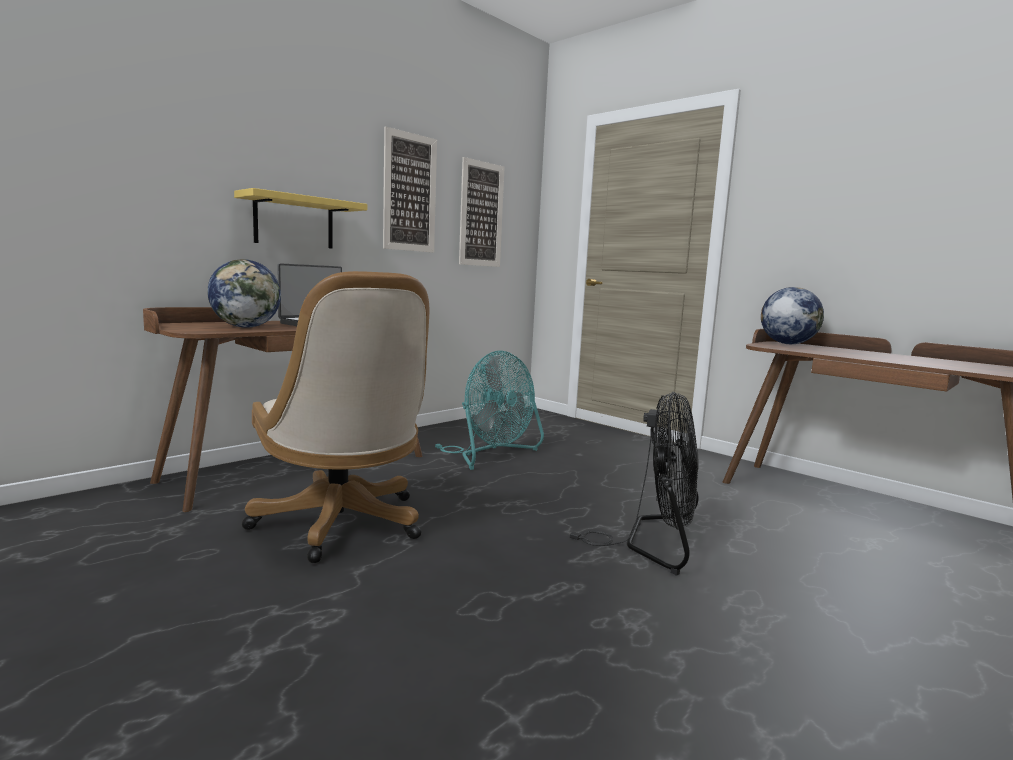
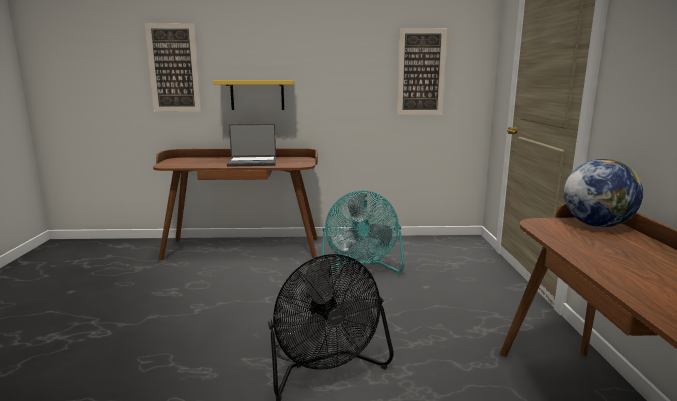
camera: 45 degrees right, 5 degrees up
(246, 327) = (201, 163): globe -> none
(344, 527) = (192, 290): office chair -> none
(409, 193) = (347, 64): picture -> picture (173, 68)

